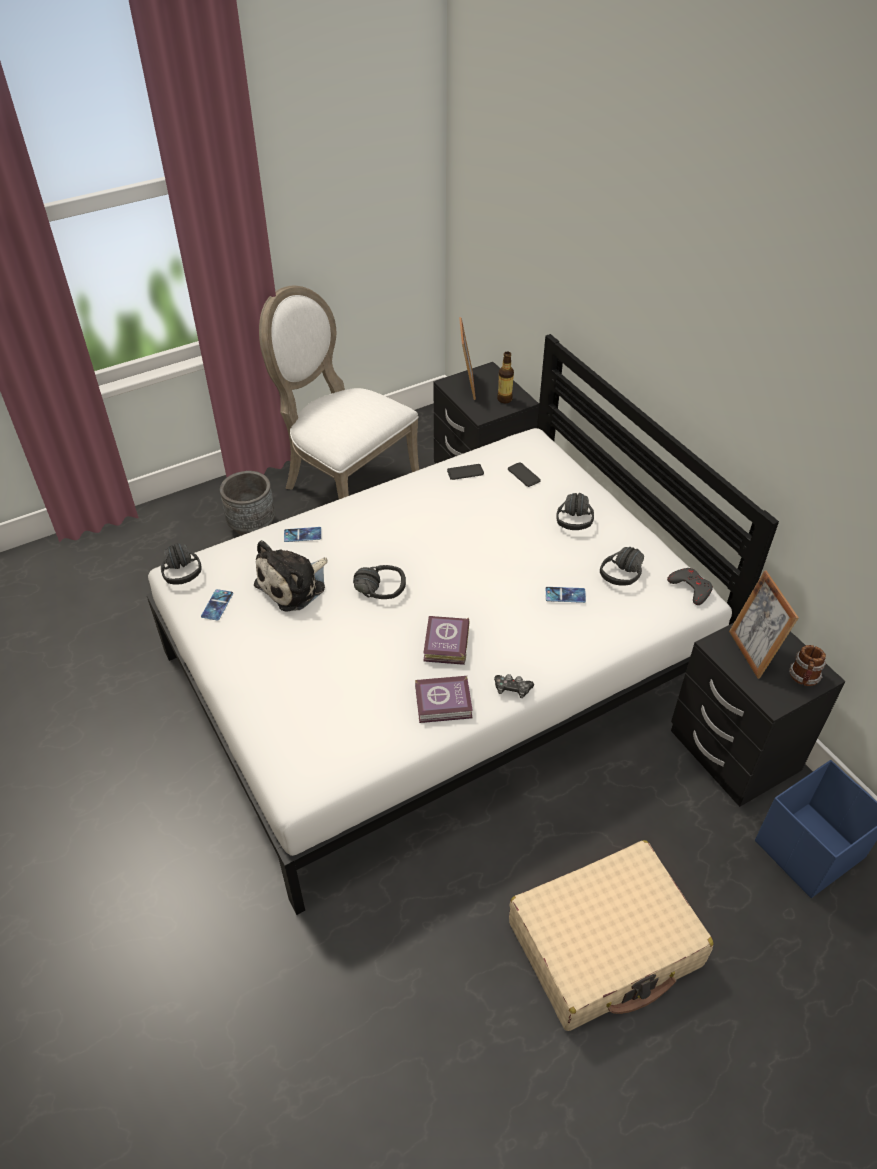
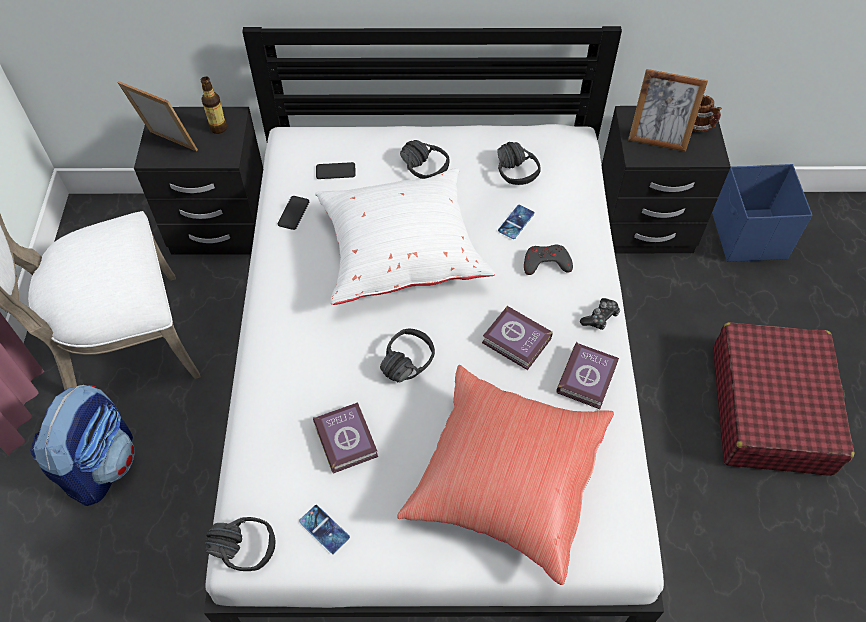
camera: 60 degrees left, 10 degrees up
(252, 525) = (101, 464): grey planter -> backpack
(294, 585) = (346, 438): plush toy -> book
(302, 535) = (275, 397): phone -> none
(315, 687) = (504, 480): none -> red pillow
(478, 543) = (401, 252): none -> white pillow
(605, 945) = (770, 408): beige suitcase -> red suitcase
(690, 588) = (560, 137): grey game controller -> grey game controller (546, 263)

